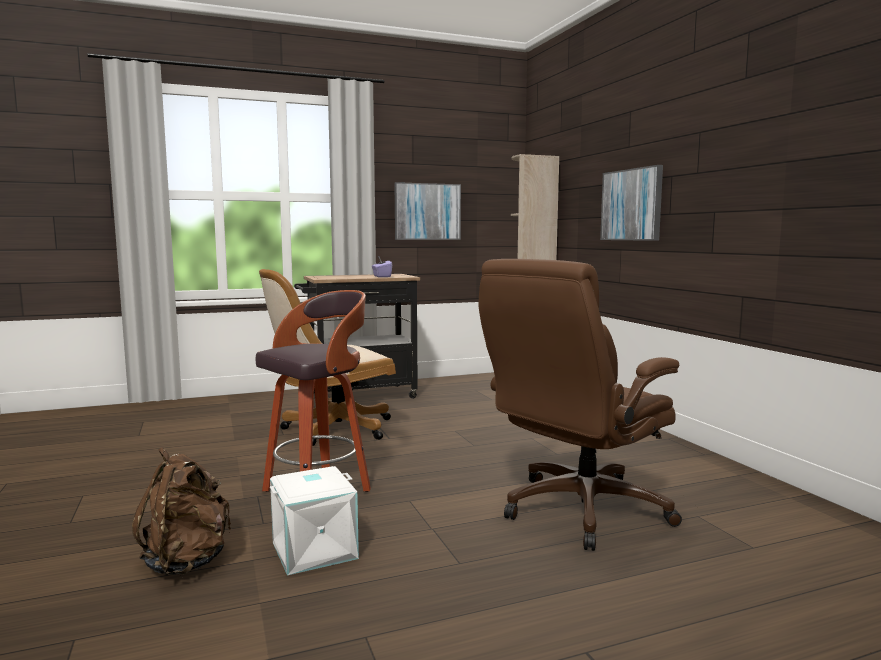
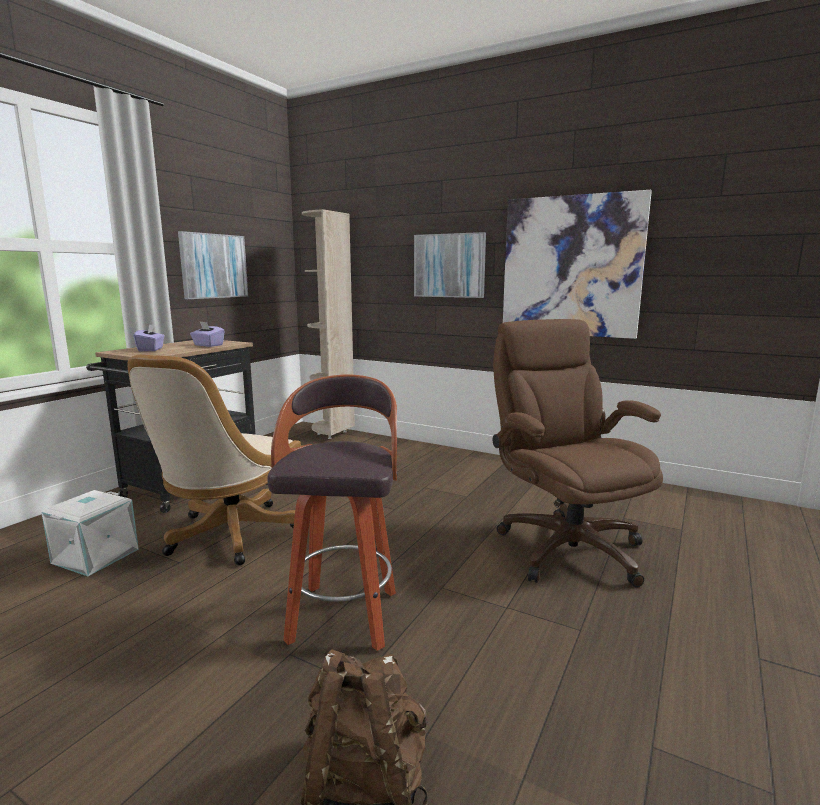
camera: 40 degrees left, 5 degrees up
(314, 551) = (463, 687): white storage box -> white storage box (96, 556)
(337, 276) = (151, 349): none -> purple tissue box
(575, 513) = (565, 545): brown office chair -> brown office chair turned 150 degrees clockwise
(740, 200) = (571, 267): none -> picture

